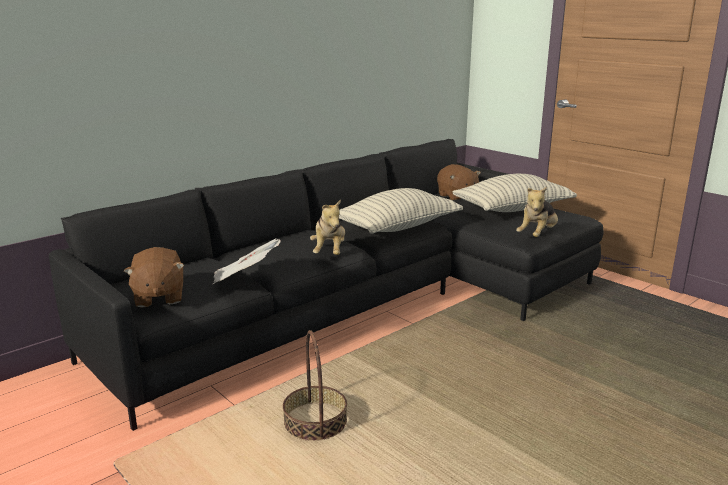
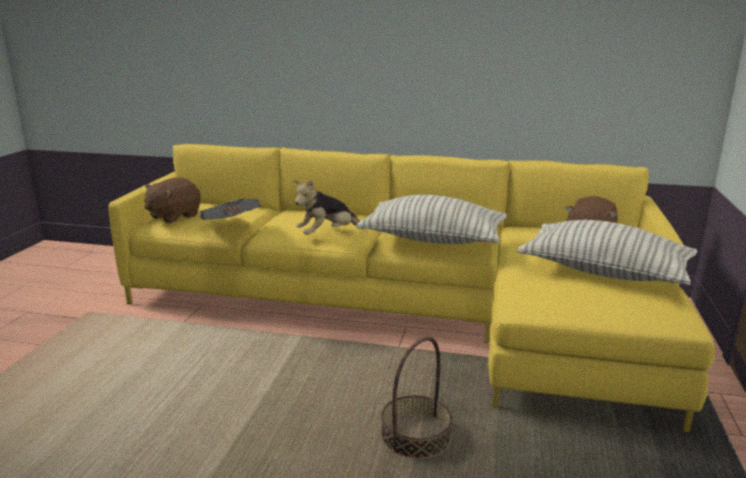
camera: 55 degrees right, 0 degrees up
(315, 422) = (183, 360): basket -> basket (415, 436)
(366, 303) = (408, 312): black sofa -> yellow sofa
(537, 235) = (540, 304): plush toy -> none

